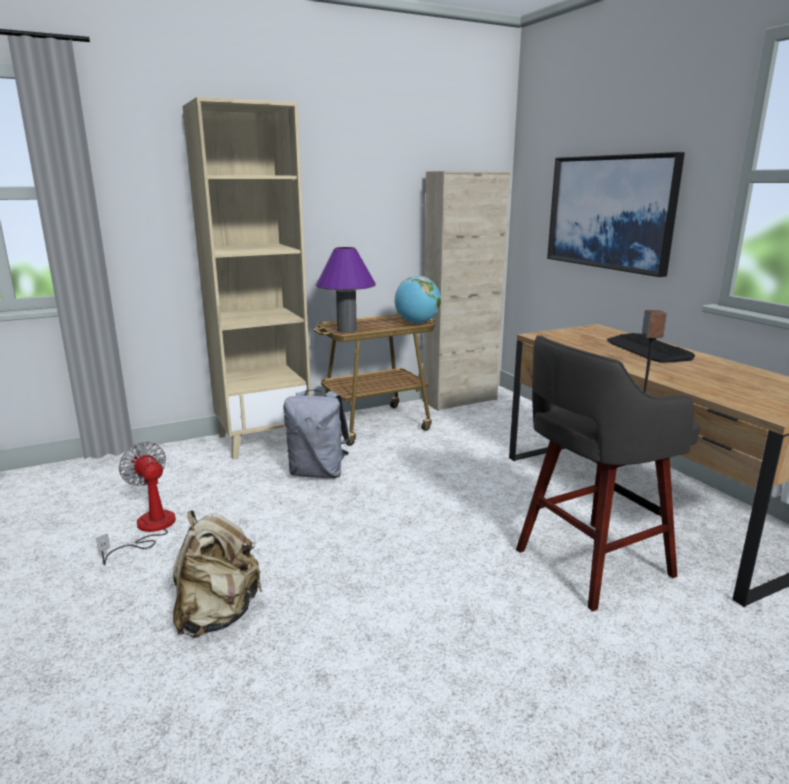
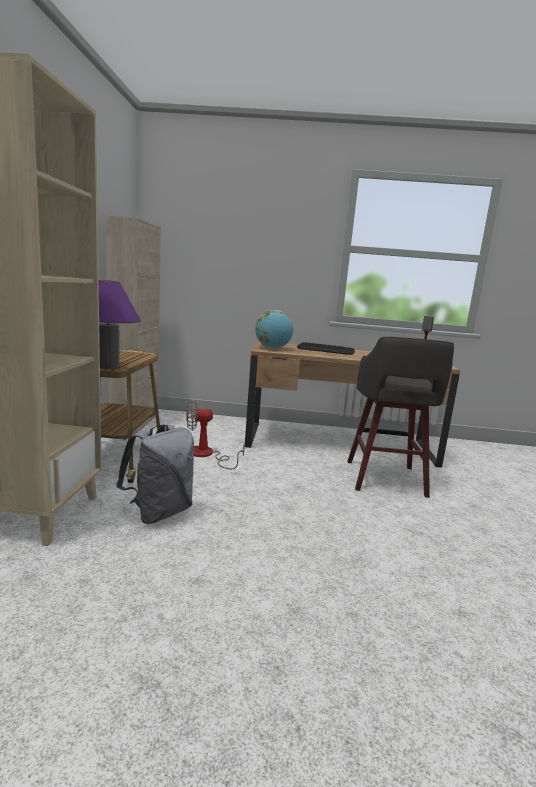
camera: 60 degrees left, 5 degrees down
(148, 529) = (130, 658): fan -> fan (206, 455)
(217, 615) = (354, 647): beige backpack -> none
(417, 323) = (143, 354): globe -> globe (272, 348)
(610, 212) = (248, 265): picture -> none

